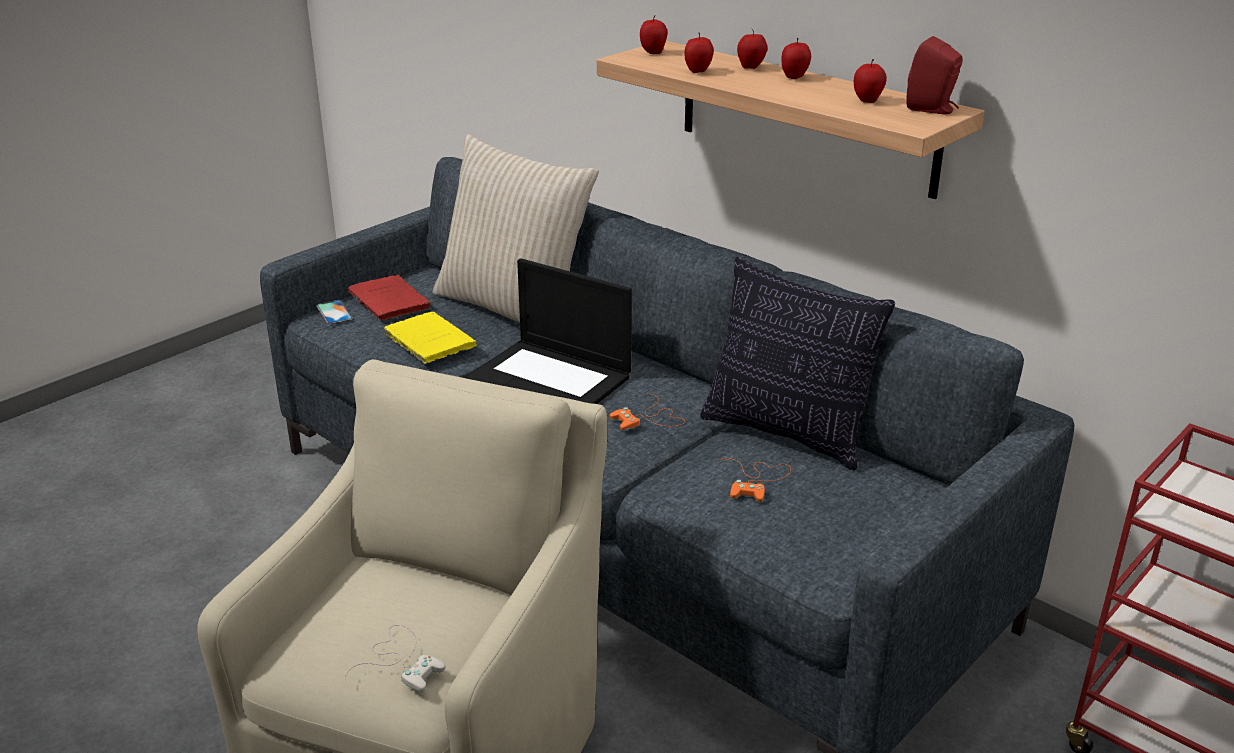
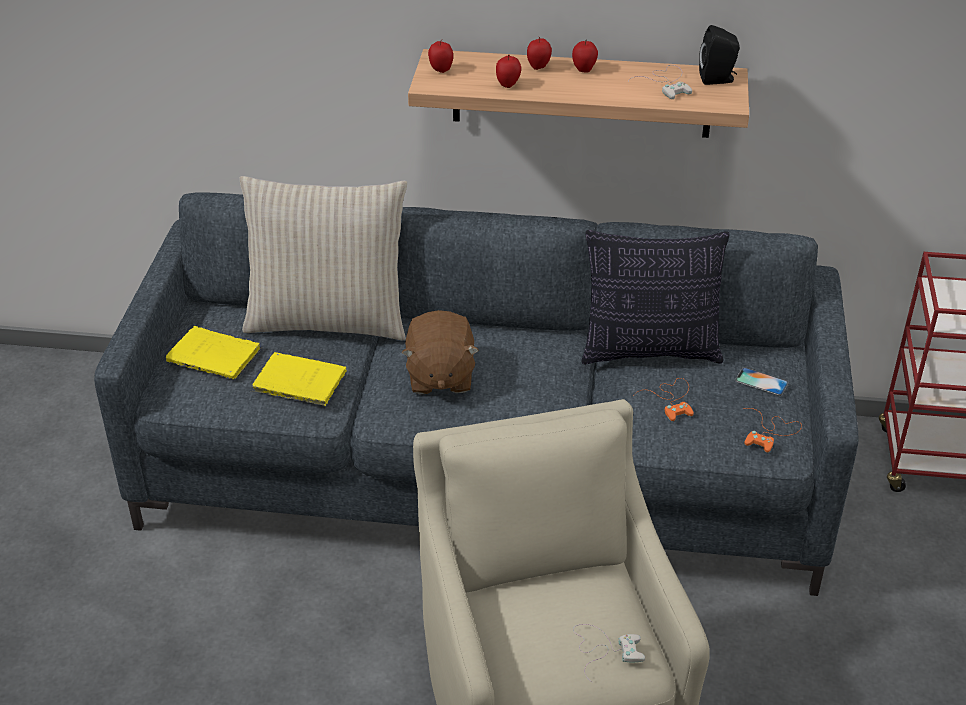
camera: 35 degrees left, 10 degrees up
(334, 312) = (176, 387): phone -> phone (761, 382)
(391, 302) = (216, 356): red book -> yellow book
(551, 379) = (439, 376): laptop -> brown plush toy
(649, 419) = (549, 380): orange game controller -> orange game controller (770, 432)
(867, 101) = (666, 83): apple -> white game controller
(933, 109) = (718, 79): red speaker -> black speaker

